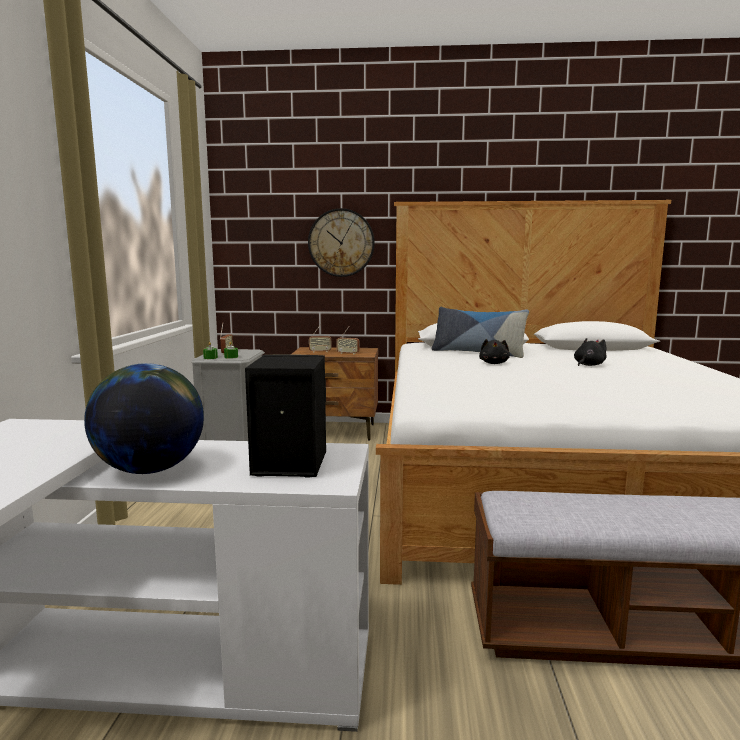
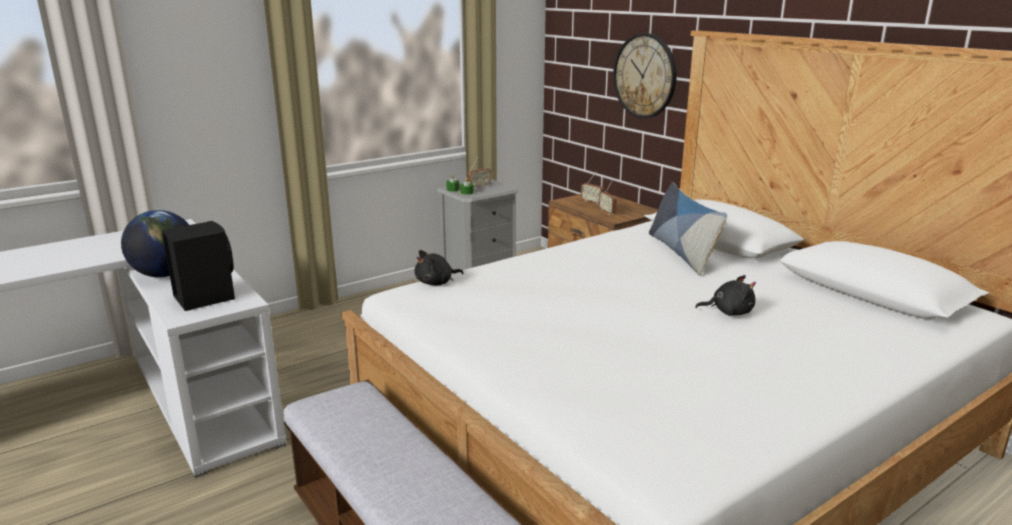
camera: 50 degrees right, 10 degrees up
(494, 363) = (632, 272): black plush toy -> black plush toy (436, 283)

